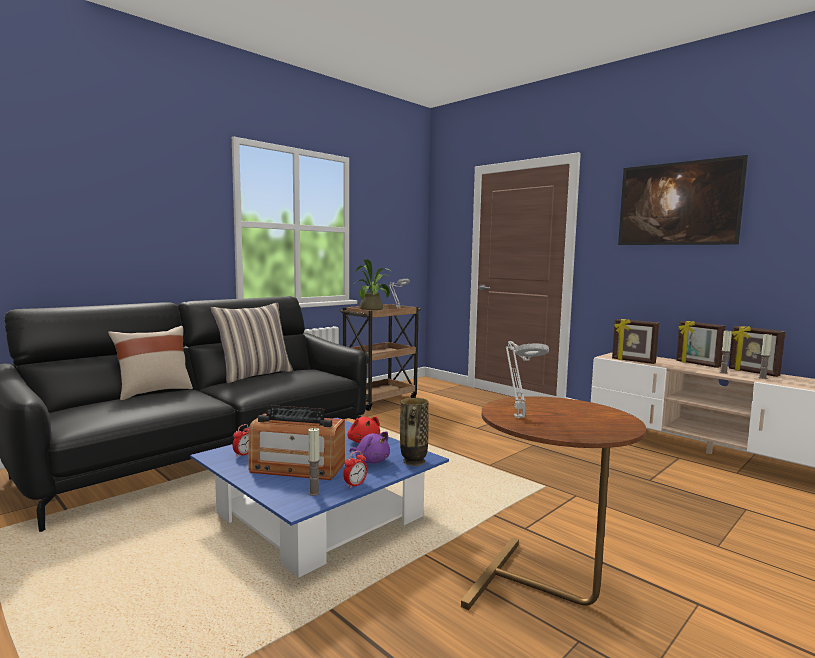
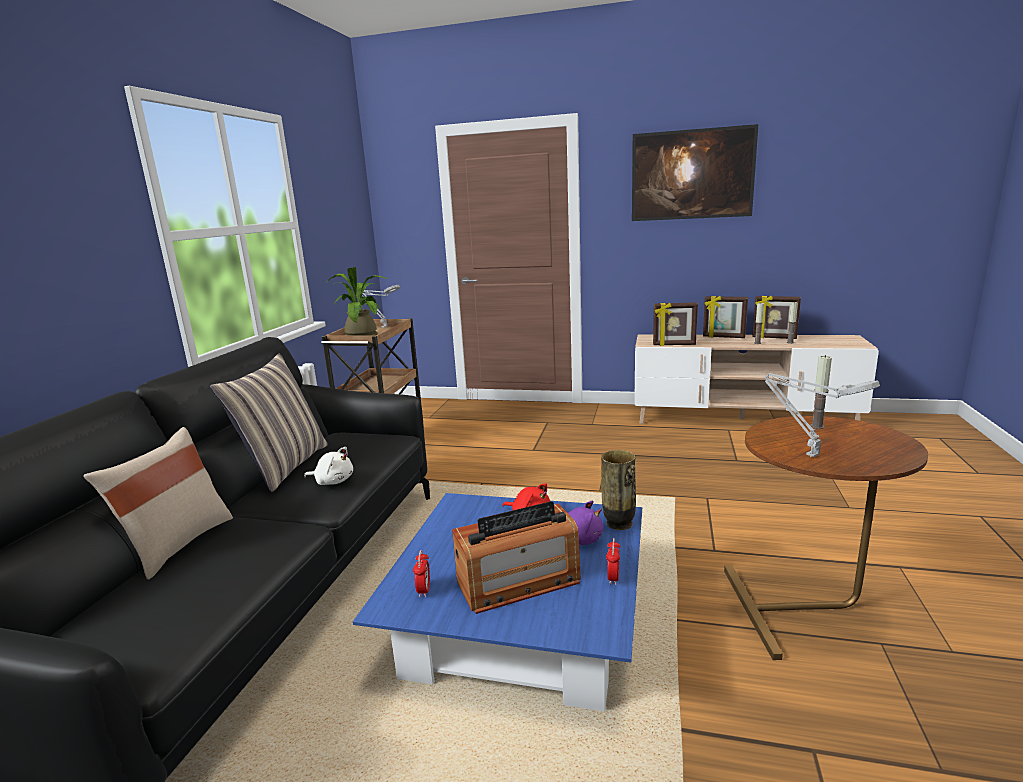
camera: 30 degrees left, 10 degrees up
(264, 386) = (333, 481): none -> white plush toy
(314, 493) = (592, 608): candle -> candle (817, 426)

